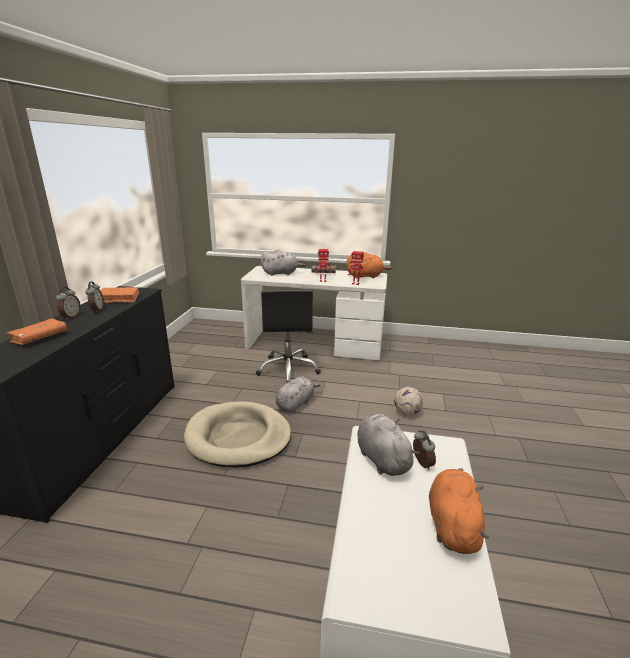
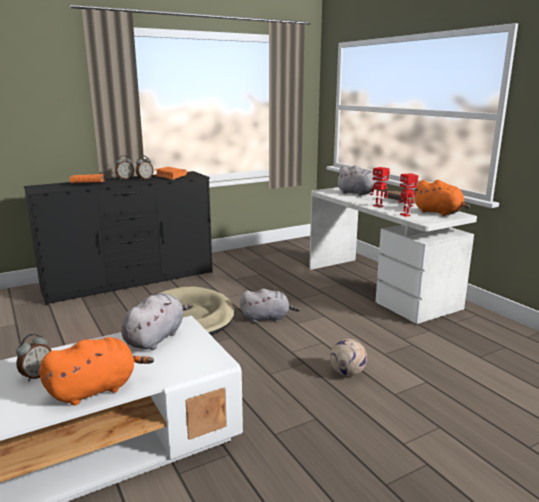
camera: 50 degrees right, 5 degrees down
(288, 369) = (312, 295): black office chair -> none
(421, 464) = (168, 356): alarm clock -> alarm clock (37, 375)

